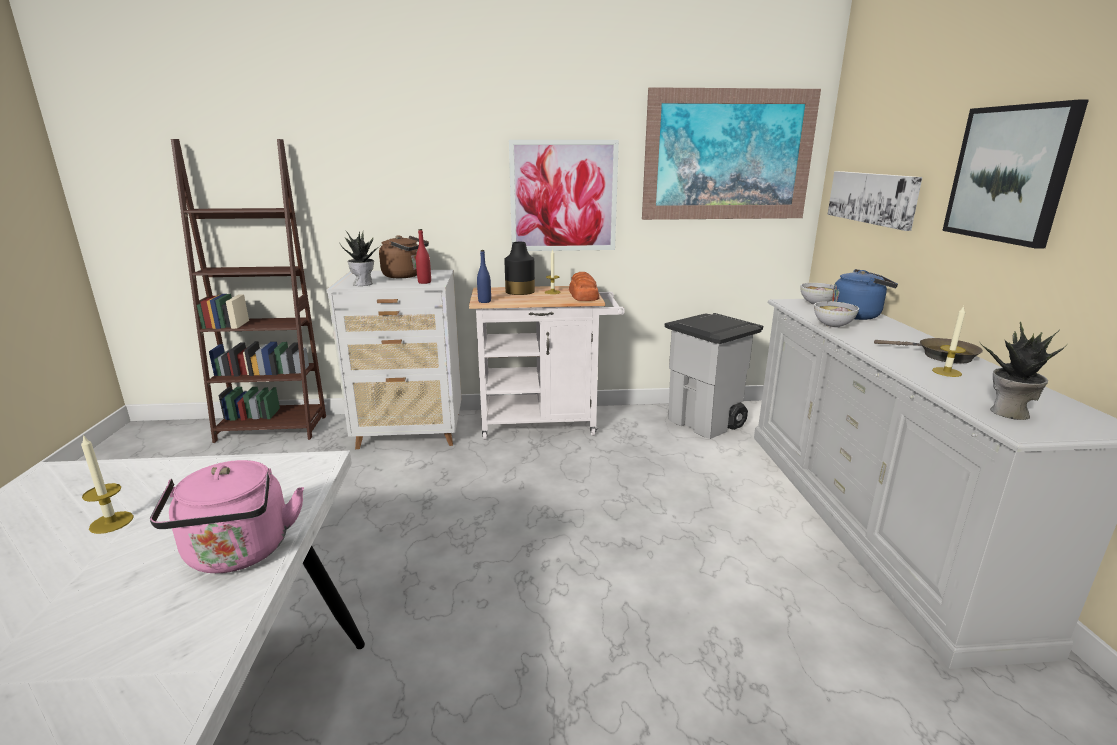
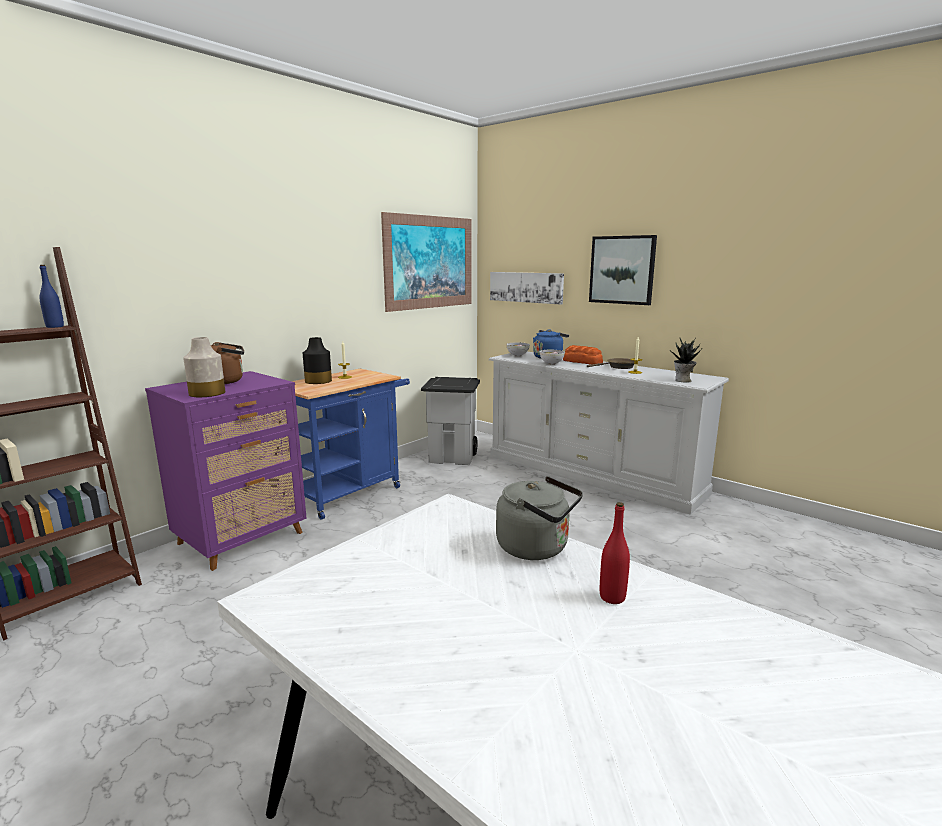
camera: 45 degrees left, 5 degrees down
(111, 522) = (417, 581): candle -> none
(238, 554) = (537, 548): pink kettle -> grey kettle
(363, 284) = (207, 393): potted plant -> beige vase
(411, 430) = (242, 538): white dresser -> purple dresser
(424, 282) = (263, 382): red bottle -> red bottle (612, 597)
(484, 301) = (312, 391): blue bottle -> blue bottle (55, 326)
(546, 422) = (350, 492): white cart -> blue cart
(563, 196) = (332, 297): picture -> none
(583, 295) = (373, 375): bread -> bread (583, 362)

